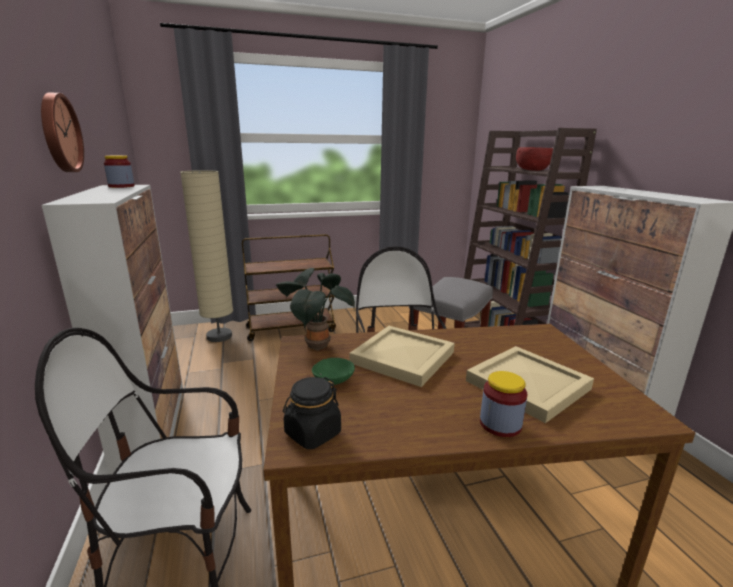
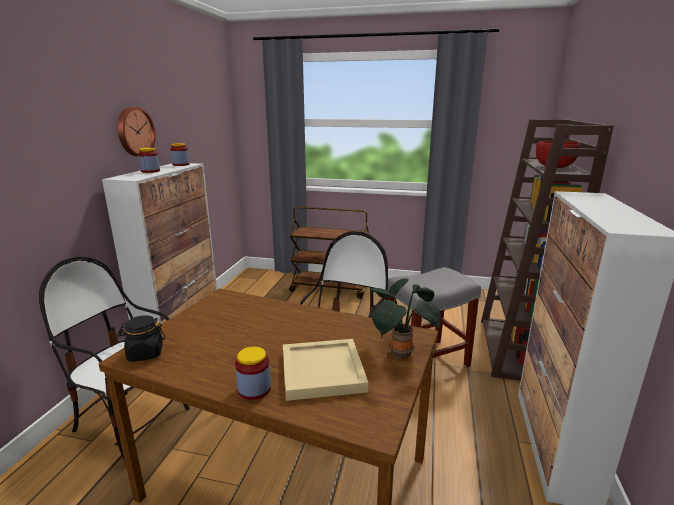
camera: 30 degrees right, 0 degrees up
(98, 193) = (150, 171): none -> jar
(219, 336) = (273, 283): beige floor lamp -> none
(315, 344) = (228, 299): potted plant -> potted plant (399, 352)
(334, 380) = (203, 326): green bowl -> none
(404, 357) = (269, 324): beige tray -> none

